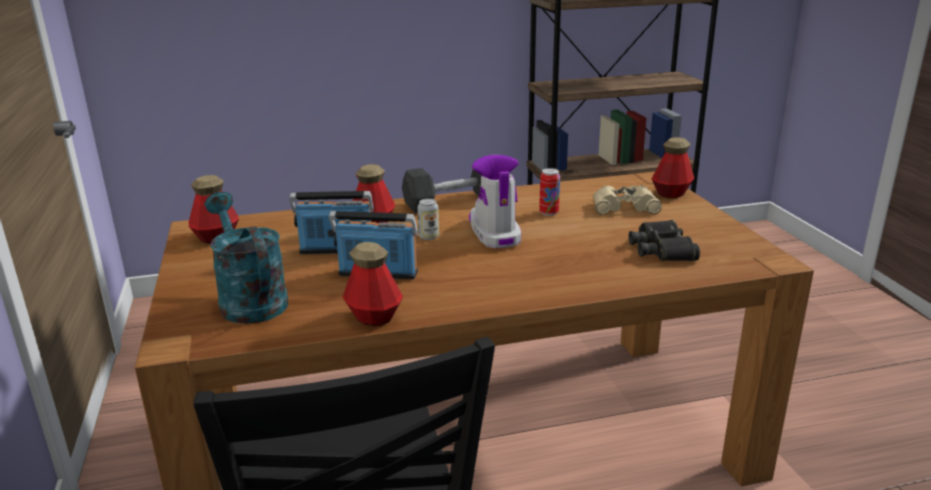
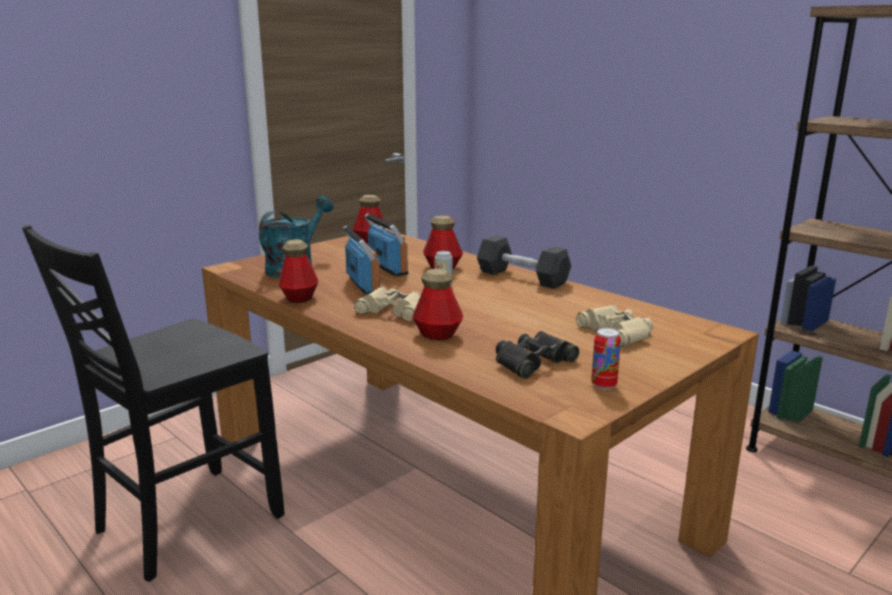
camera: 60 degrees right, 5 degrees down
(480, 276) = (393, 311): none -> beige binoculars
(494, 232) = (480, 300): boot -> none
(549, 213) = (551, 309): can -> can (603, 385)
(671, 193) = (692, 346): bottle -> bottle (437, 334)

